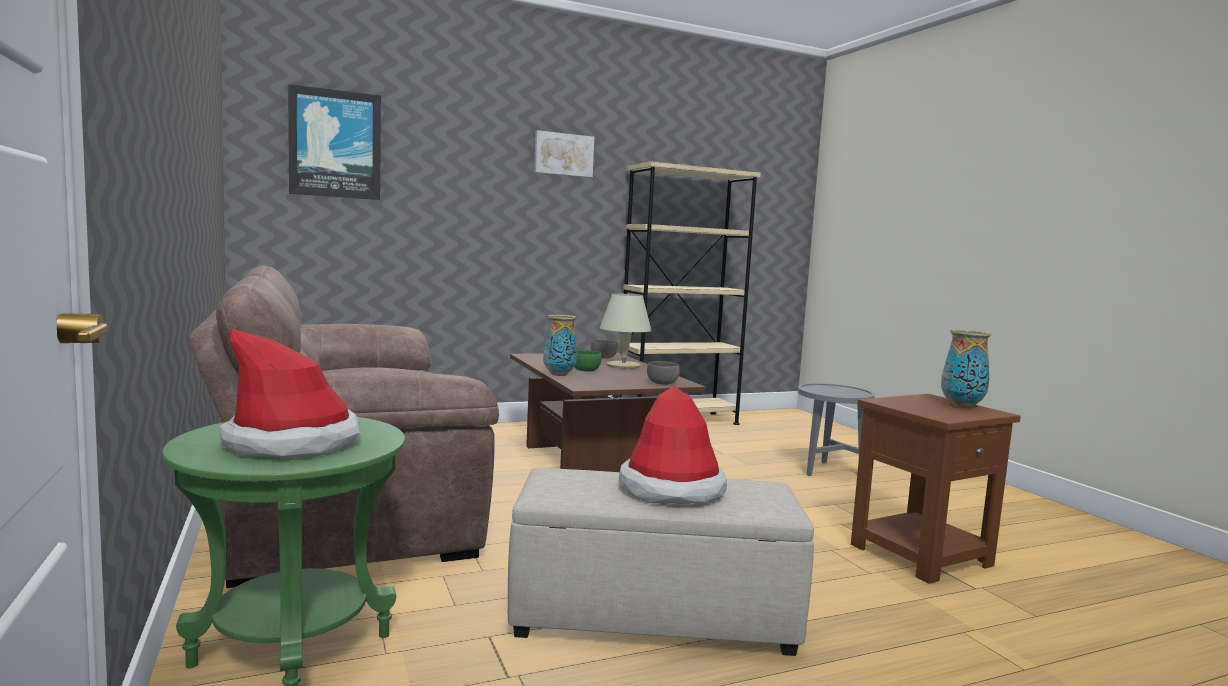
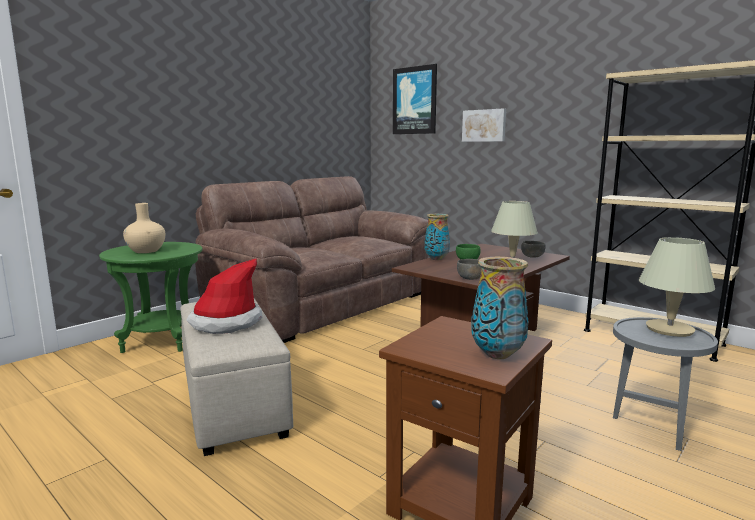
camera: 65 degrees right, 5 degrees up
(293, 443) = (146, 251): hat -> beige vase
(563, 154) = (562, 80): picture -> picture (484, 125)
(832, 388) = (670, 329): none -> beige table lamp

